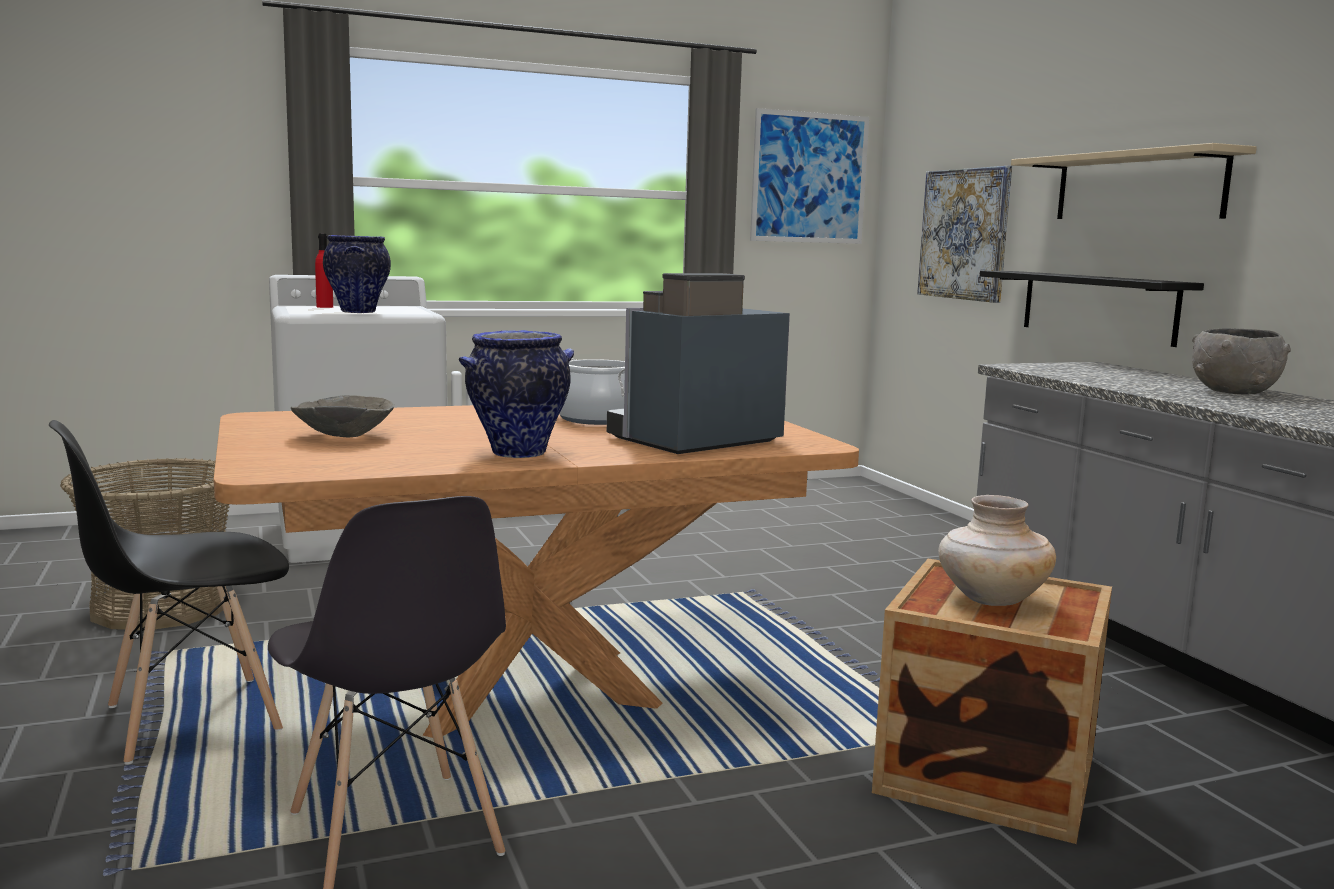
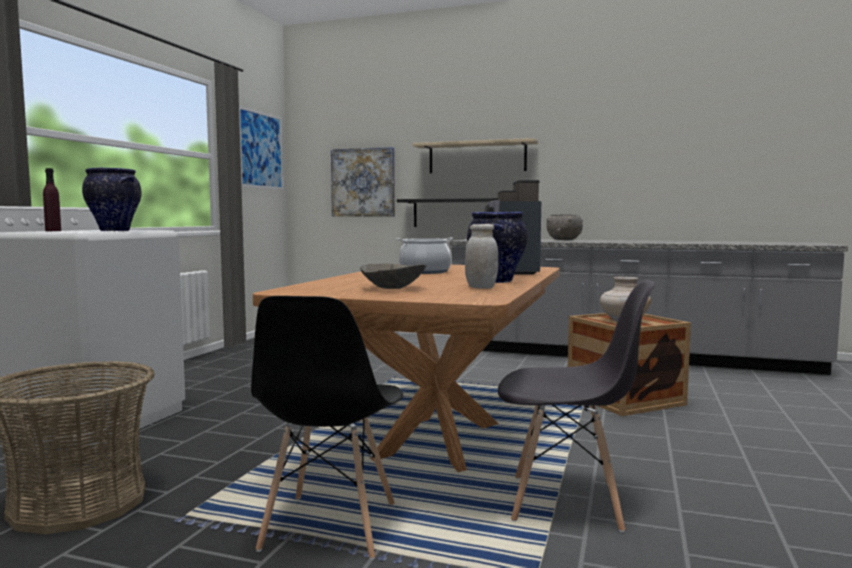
camera: 50 degrees left, 5 degrees down
(324, 307) = (53, 231): red bottle -> purple bottle
(417, 457) = (481, 287): none -> white jar

